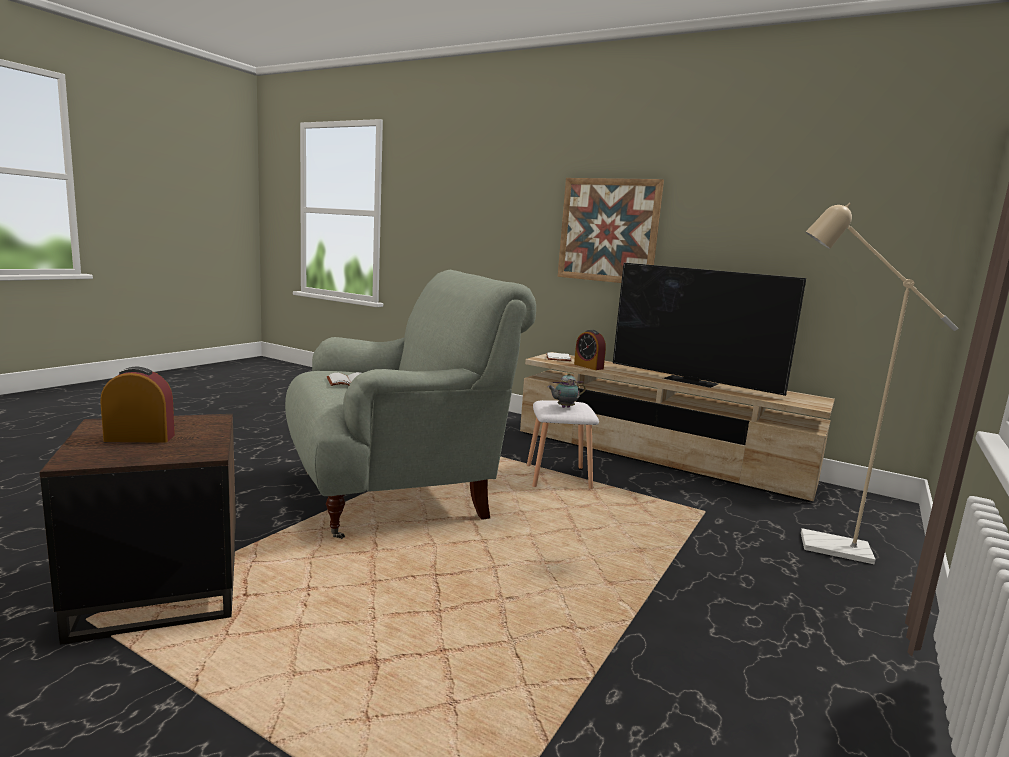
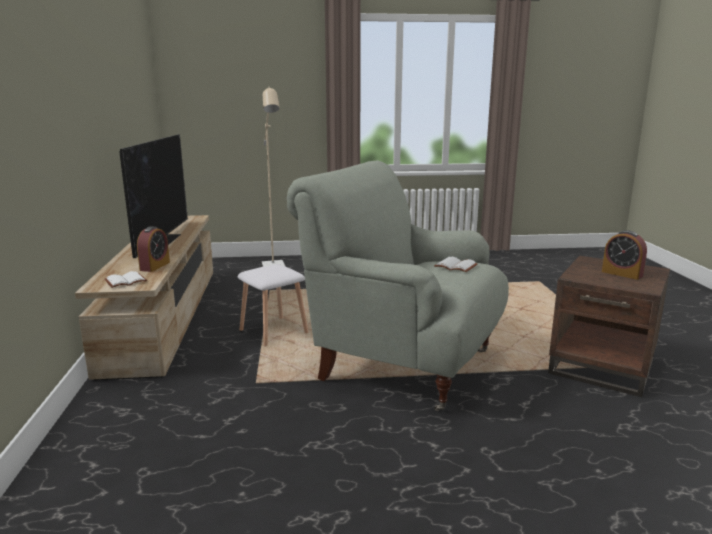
camera: 125 degrees left, 5 degrees up
(564, 407) = (279, 269): teapot -> none
(608, 230) = (69, 115): picture -> none

